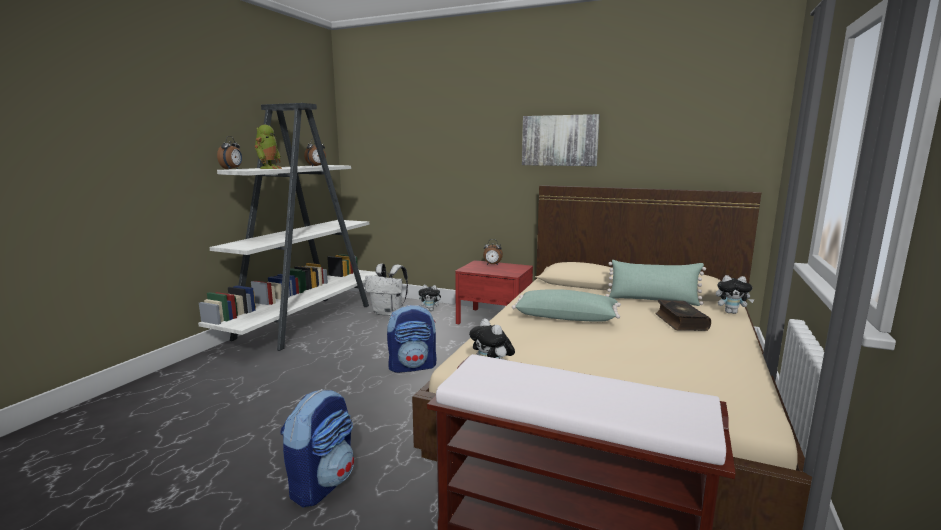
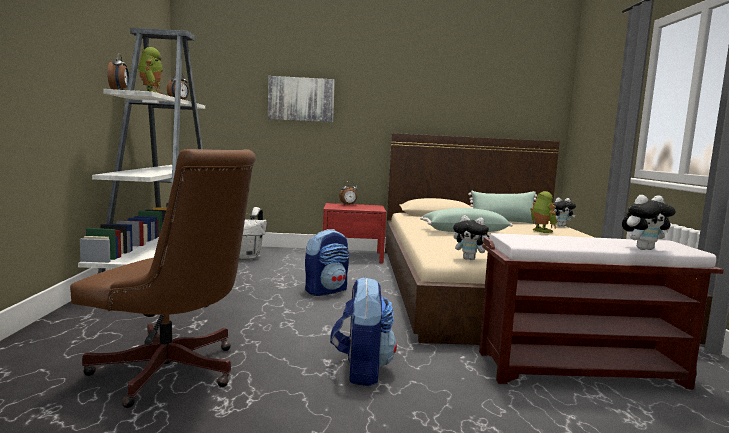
camera: 25 degrees left, 5 degrees down
(174, 451) = (174, 373): none -> brown office chair
(430, 310) = (285, 253): plush toy -> plush toy (643, 249)
(559, 140) = (407, 95): picture -> picture (301, 99)
(680, 322) = (541, 231): book -> toy robot

